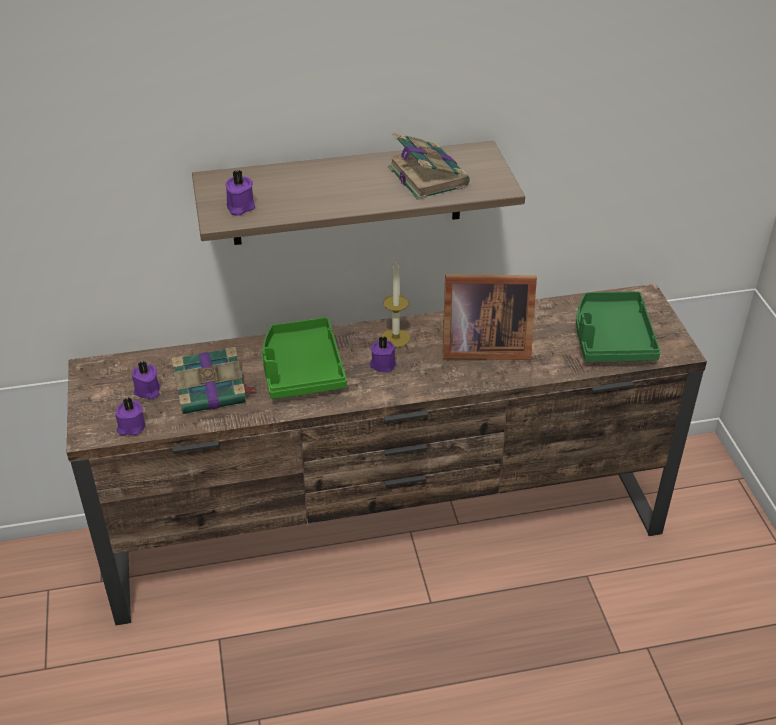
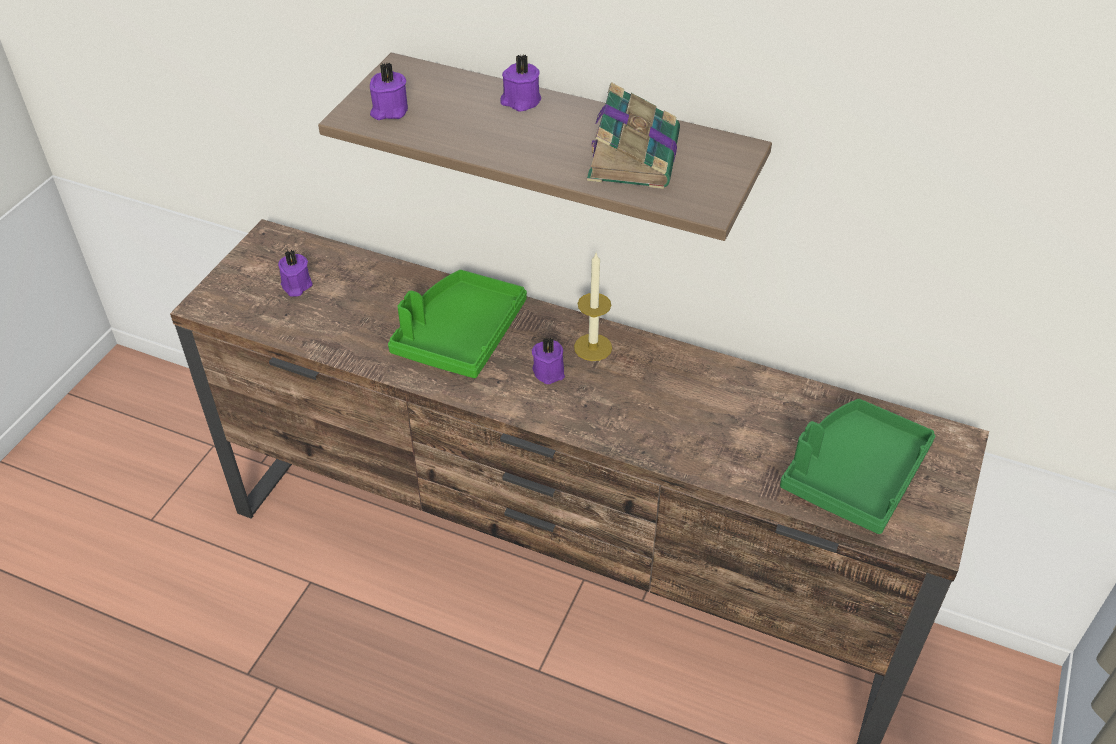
camera: 35 degrees right, 5 degrees up
(131, 427) = (245, 316): purple candle -> purple candle (520, 101)
(212, 392) = (352, 317): book -> none
(481, 346) = (680, 405): picture frame -> none

